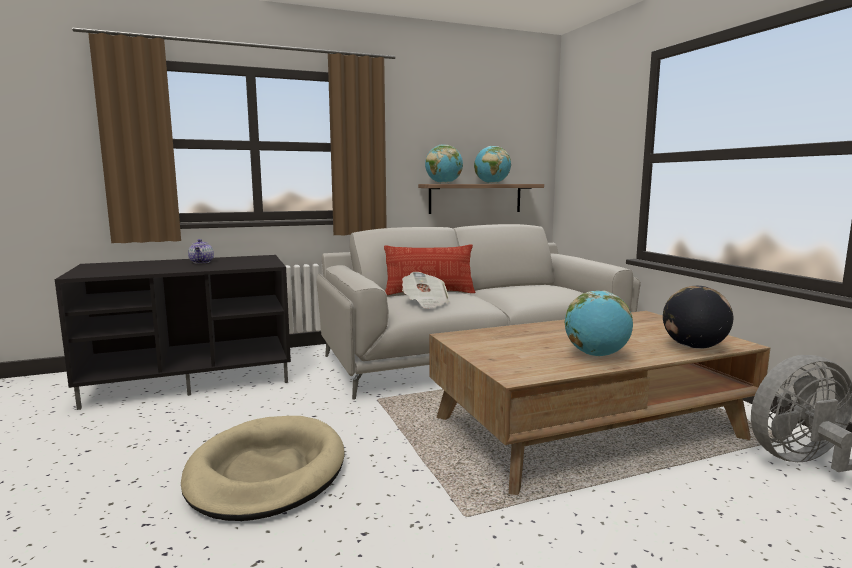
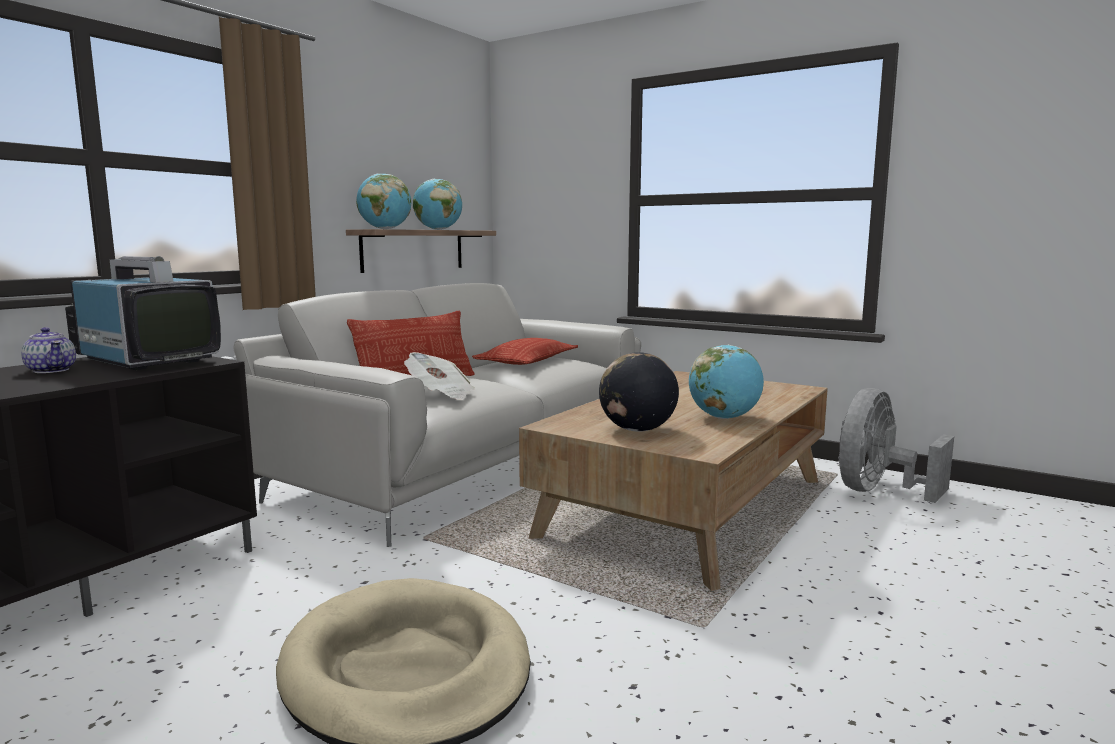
camera: 35 degrees left, 0 degrees up
(248, 261) = (146, 361): none -> television
(533, 287) = (527, 361): none -> pillow
(694, 347) = (779, 396): globe -> globe (637, 430)

